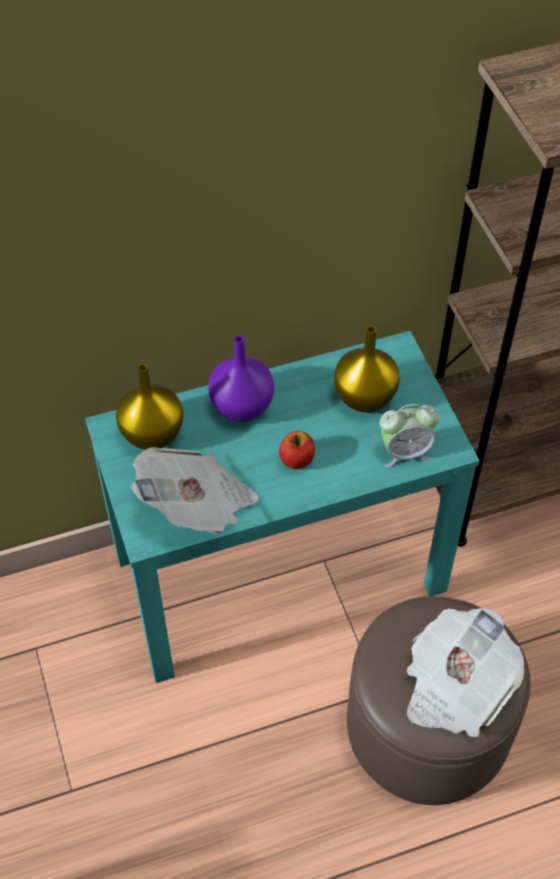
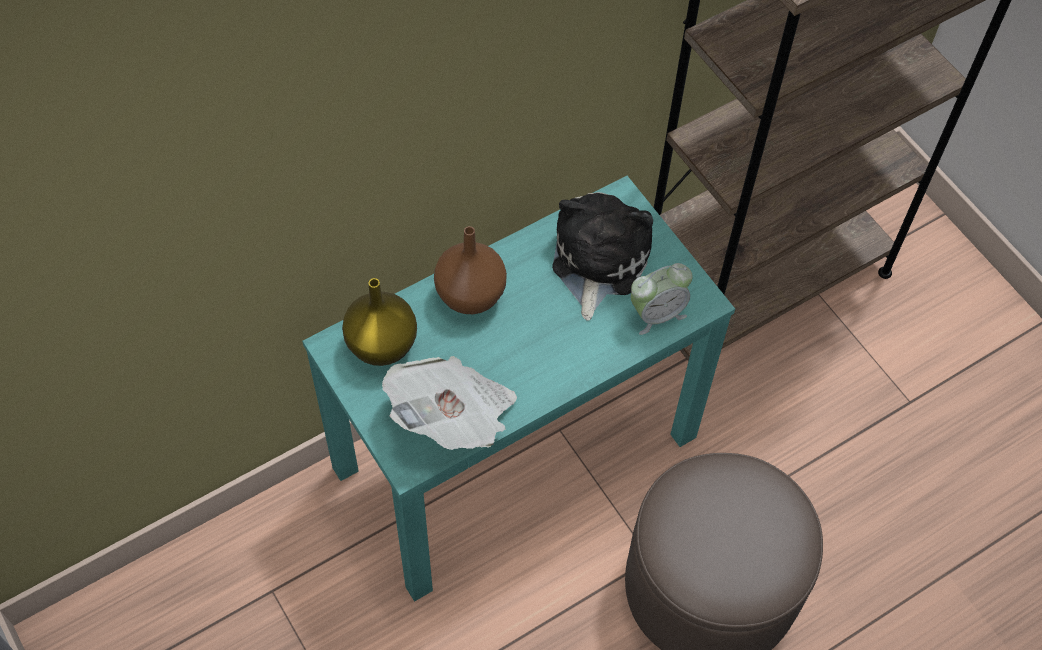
camera: 15 degrees left, 5 degrees up
(243, 406) = (472, 295): purple vase -> brown vase
(297, 459) = (545, 344): apple -> none
(363, 398) = (597, 261): yellow vase -> plush toy
(455, 686) = (749, 547): newspaper -> none

